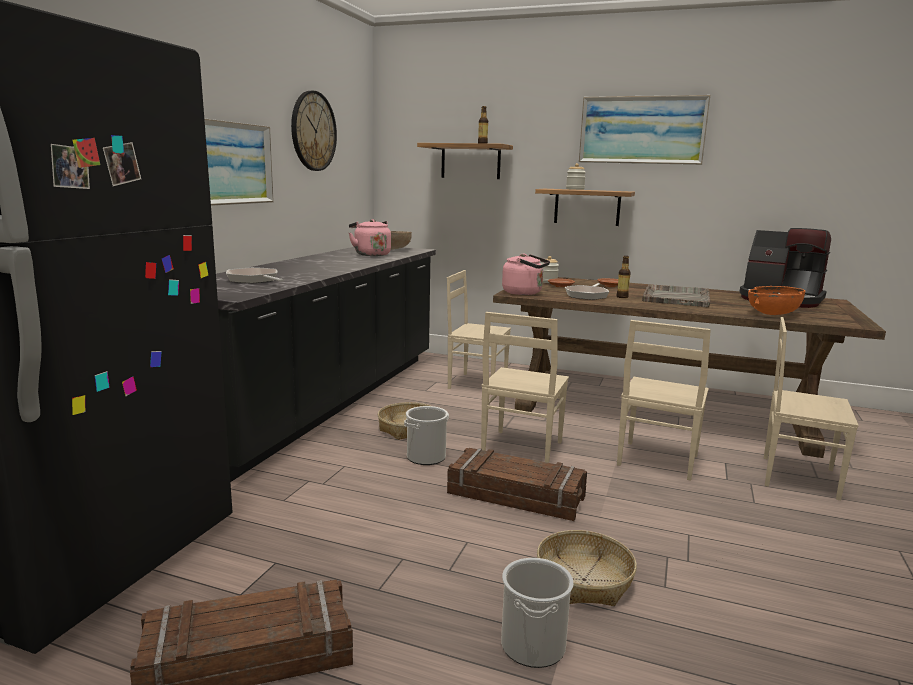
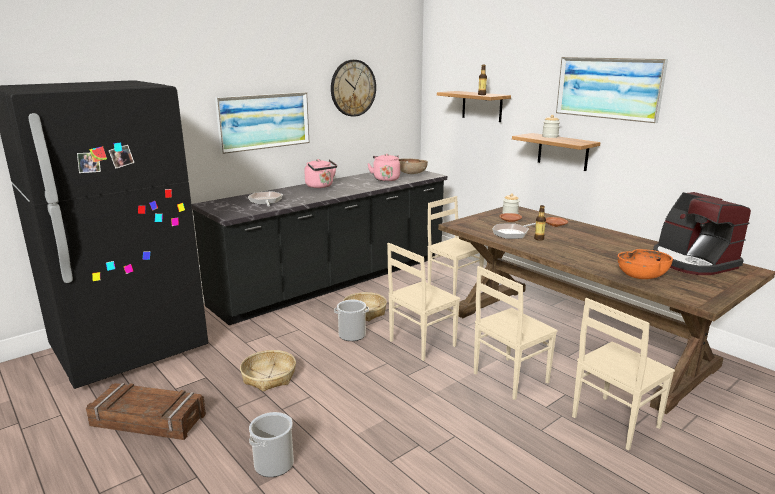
camera: 30 degrees right, 5 degrees up
(515, 496) = (374, 376): crate -> none
(524, 293) = (466, 225): pink kettle -> pink kettle (320, 186)
(583, 580) = (347, 440): basket -> basket (269, 377)
(676, 297) = (588, 245): grey tray -> none
(797, 476) = (613, 422): beige chair -> beige chair turned 90 degrees counterclockwise

